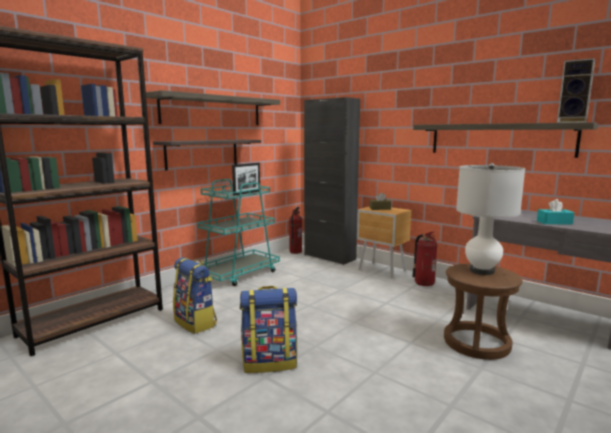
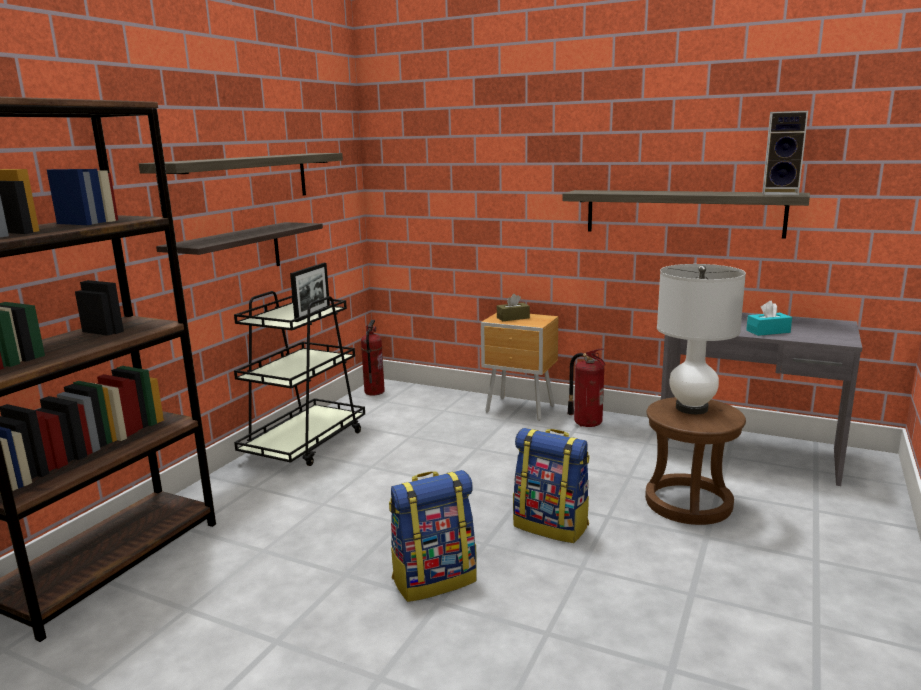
camera: 15 degrees left, 5 degrees up
(196, 323) = (286, 537): backpack -> backpack (552, 526)
(239, 274) = (305, 444): turquoise cart -> black cart
(329, 257) = (432, 395): black cabinet -> none

